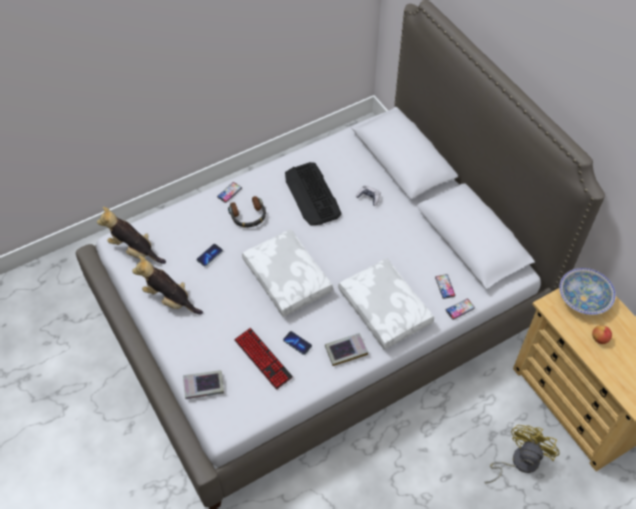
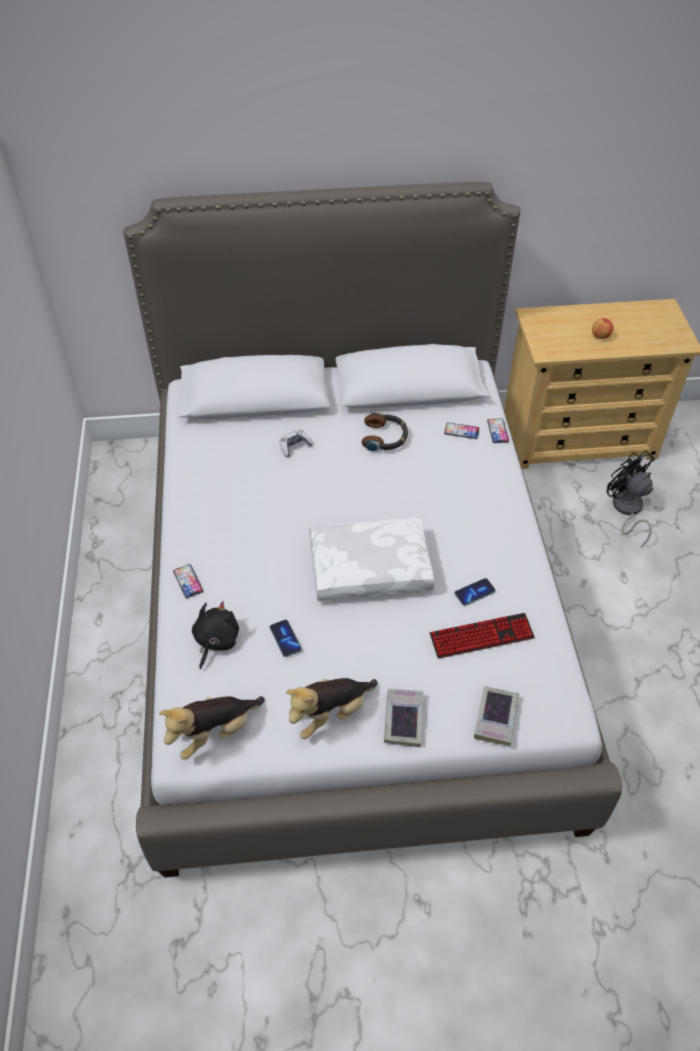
camera: 65 degrees left, 5 degrees down
(194, 224) = (215, 641): none -> black plush toy
(248, 216) = (244, 574): headphones -> headphones (385, 437)
(312, 194) = (253, 496): keyboard -> none
(346, 351) = (507, 549): book -> book (403, 719)
(386, 309) = (465, 491): white pillow -> none
(519, 462) = (626, 510): yellow fan -> black fan
(583, 298) = (548, 327): bowl -> none

